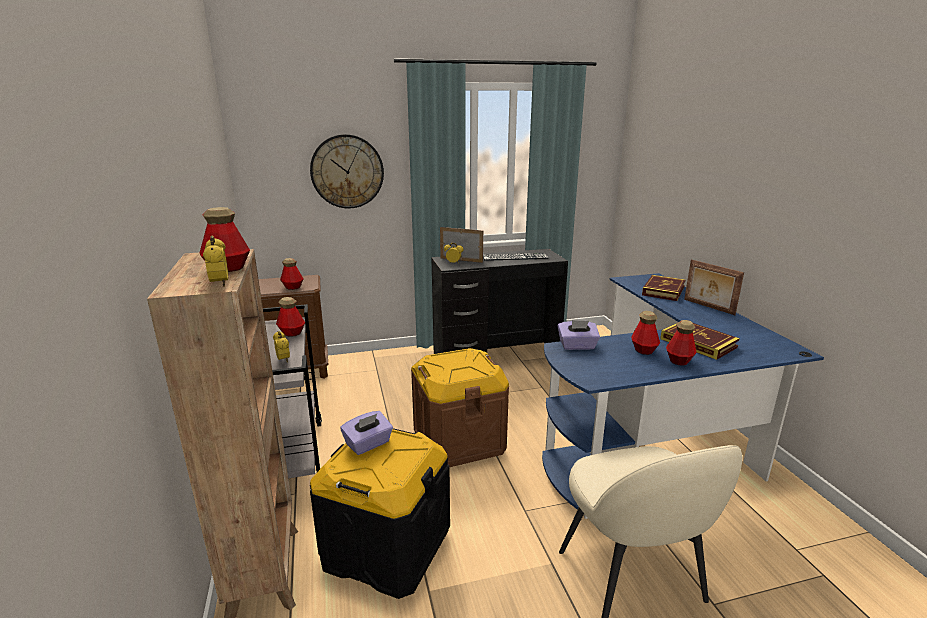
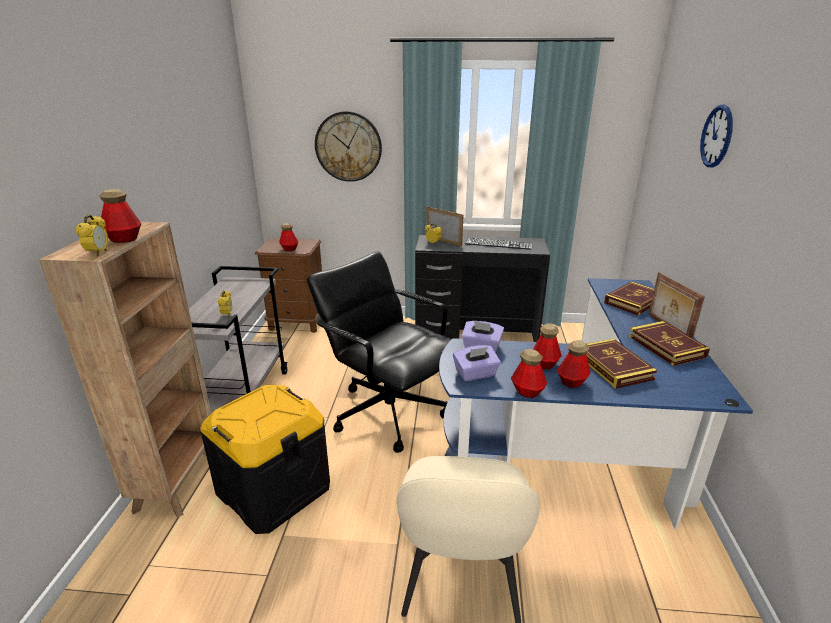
camera: 20 degrees right, 5 degrees up
(292, 333) = (253, 292): bottle -> bottle (527, 391)
(368, 444) = (259, 400): purple tissue box -> purple tissue box (476, 374)
(458, 440) = (389, 412): brown storage box -> black office chair
(721, 139) = (716, 136): none -> wall clock
(721, 321) = (666, 346): none -> book

